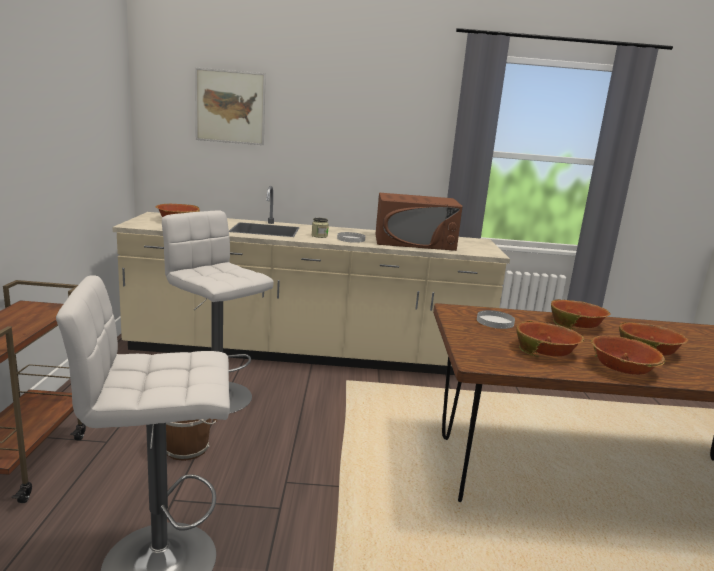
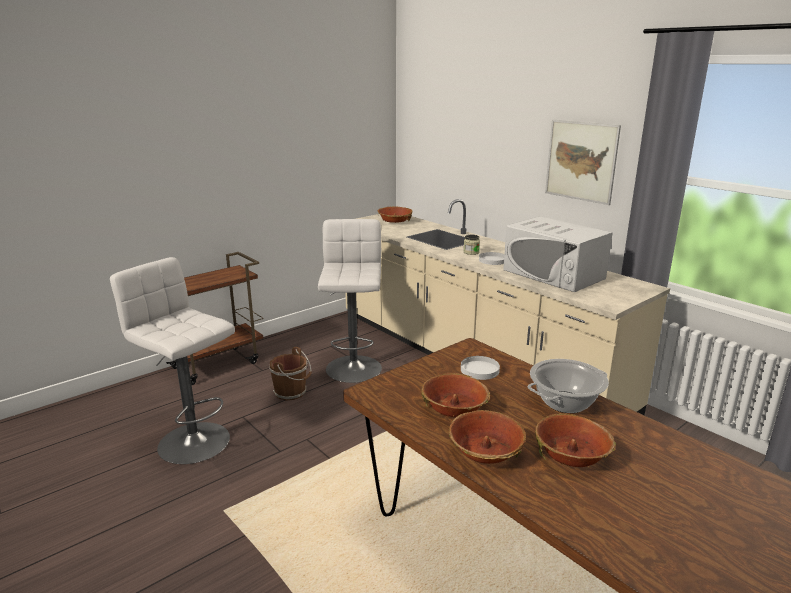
camera: 50 degrees right, 5 degrees up
(230, 107) = (454, 123): picture -> picture (581, 161)
(414, 242) = (553, 274): brown microwave -> white microwave
(577, 324) = (565, 402): bowl -> cooking pot

